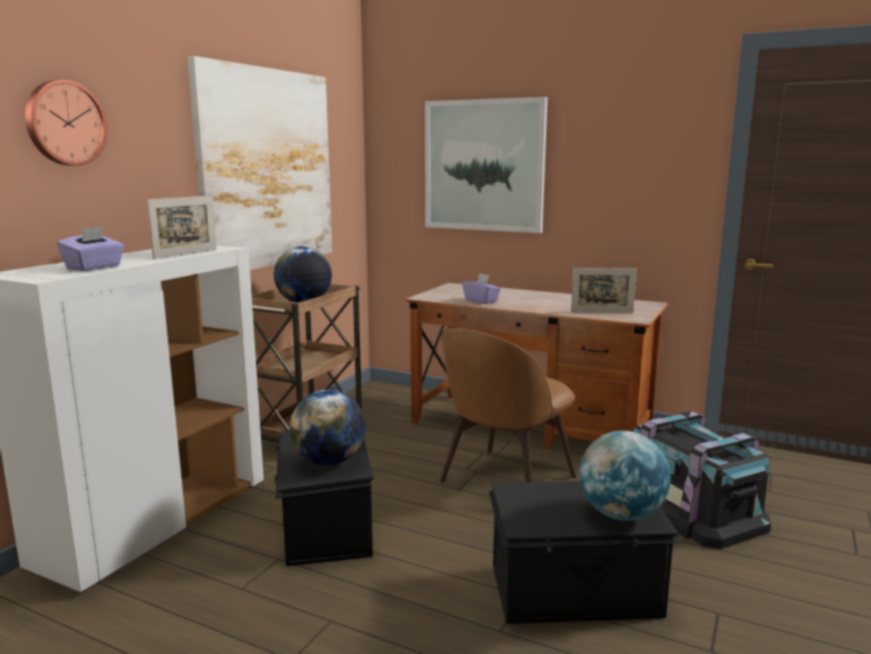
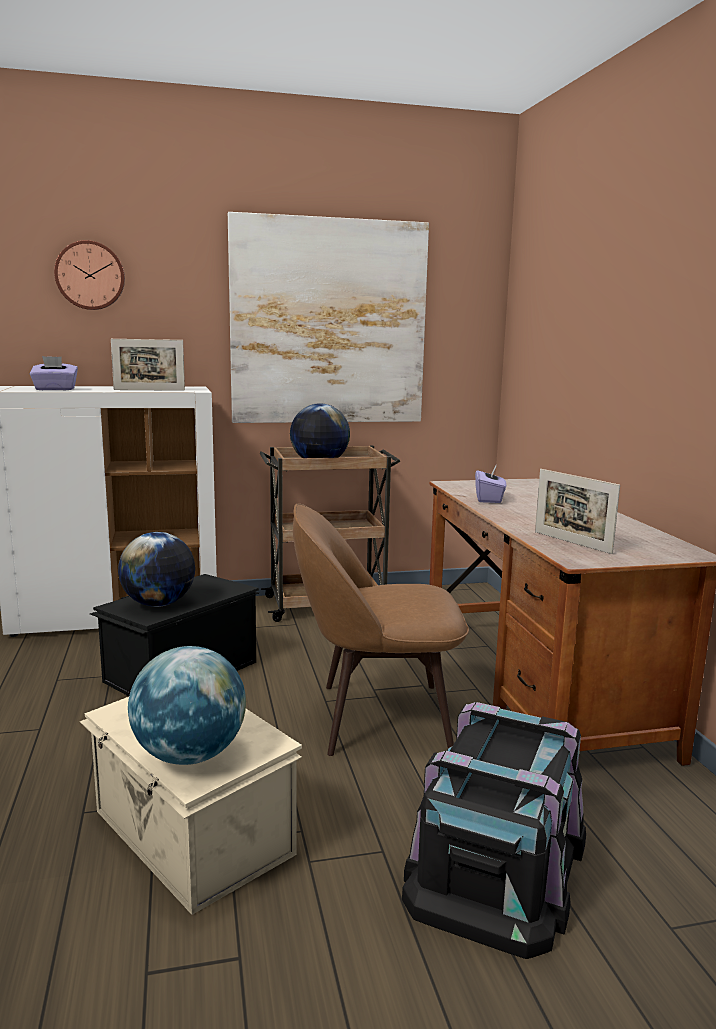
camera: 50 degrees right, 0 degrees up
(484, 165) = (581, 325): picture -> none
(576, 592) = (190, 834): black storage box -> beige storage box

